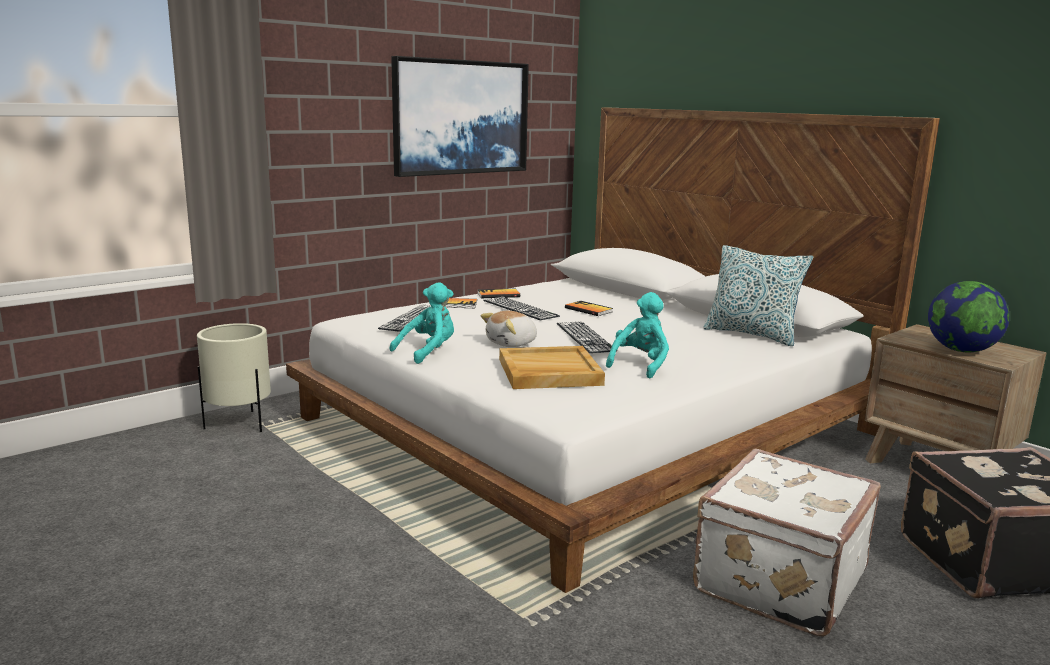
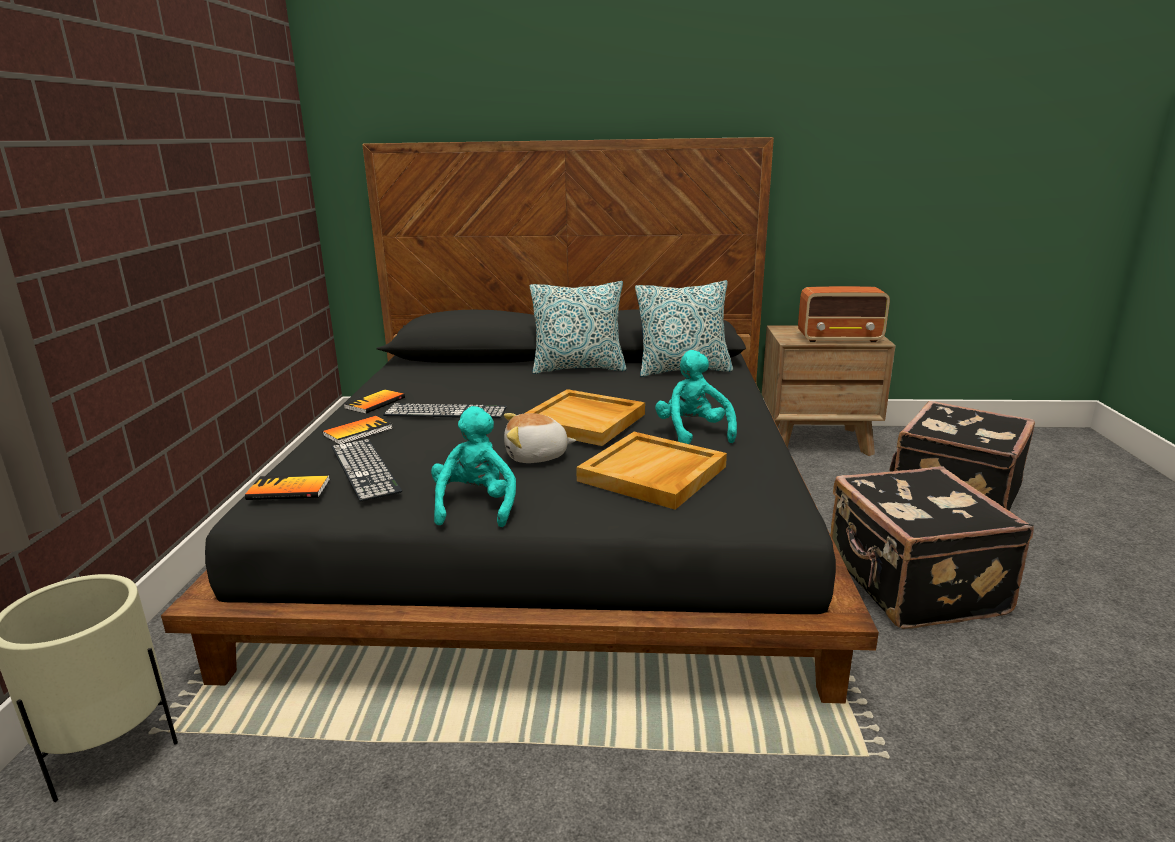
camera: 45 degrees left, 5 degrees up
(461, 117) = (214, 167): picture -> none
(512, 343) = (536, 456): plush toy -> plush toy turned 75 degrees clockwise
(585, 337) = (584, 421): keyboard -> beige tray
(587, 425) = (553, 519): white bed -> black bed
(588, 310) = (509, 390): book -> book (289, 489)
(674, 312) = (578, 368): none -> pillow
(776, 580) = (911, 585): white suitcase -> black suitcase
(961, 350) = (840, 339): globe -> radio

